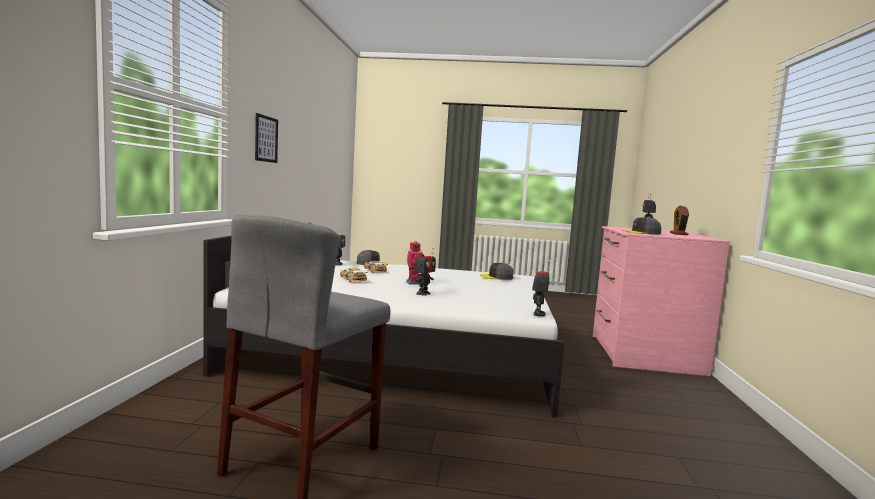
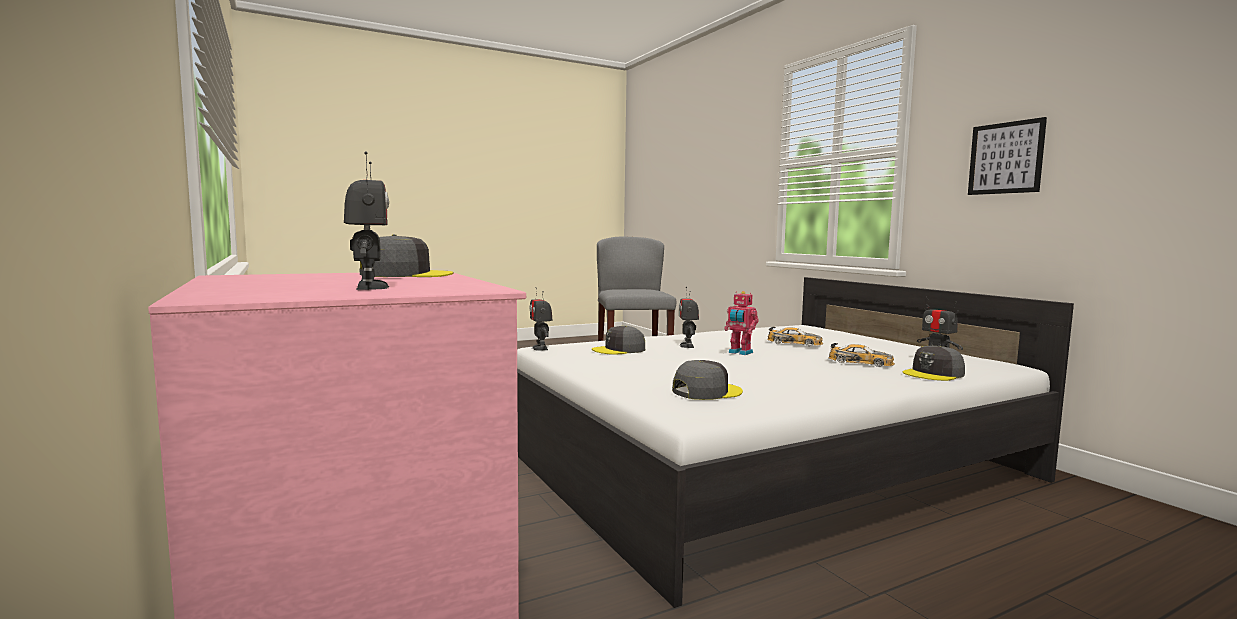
camera: 145 degrees right, 0 degrees up
(482, 299) = (619, 350): none -> grey cap
(678, 234) = (283, 282): alarm clock -> none

